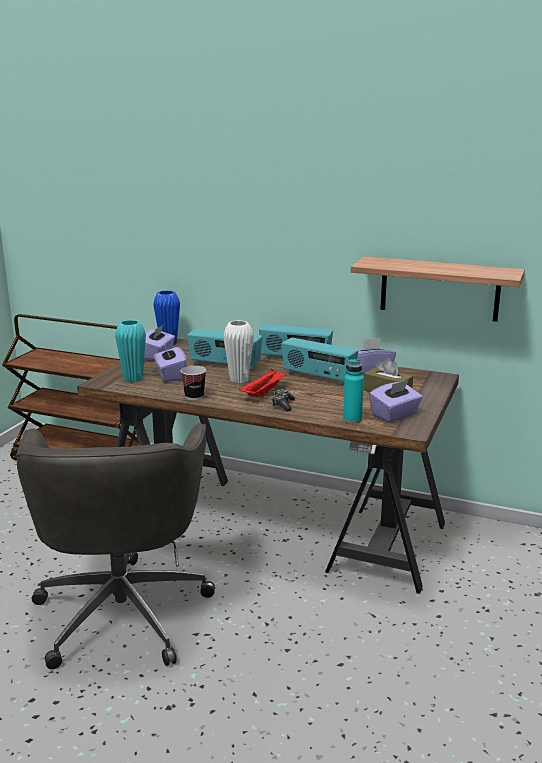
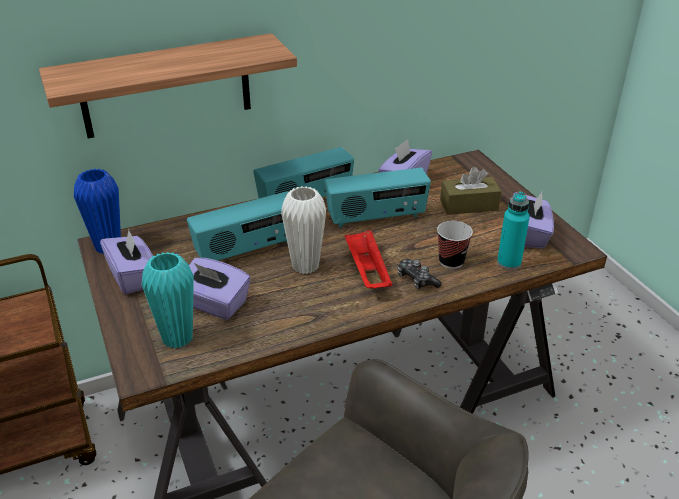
camera: 45 degrees left, 15 degrees up
(194, 396) = (306, 323): cup -> cup (451, 261)
(439, 289) = (455, 58): shelf -> shelf (166, 86)

